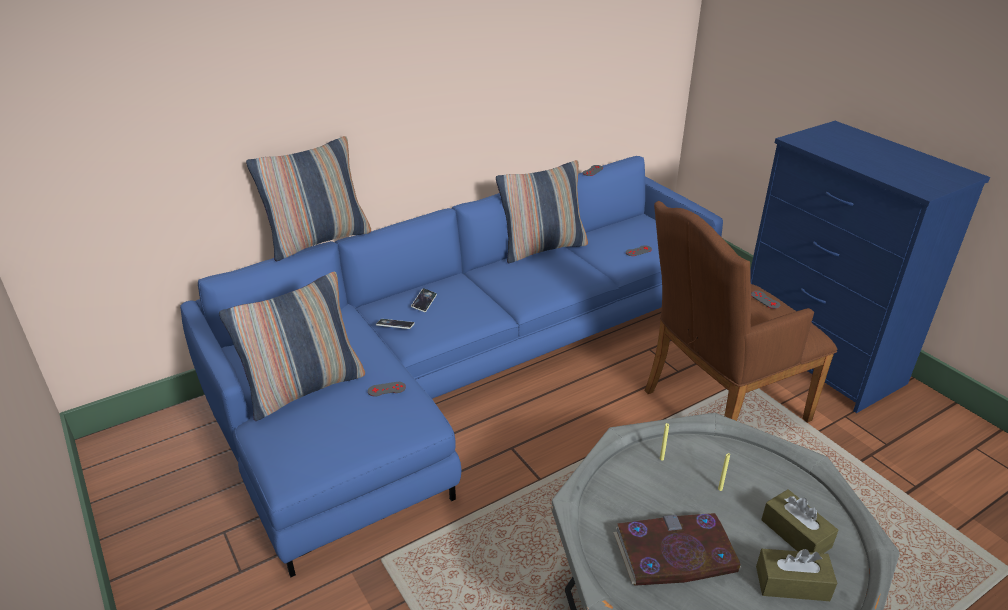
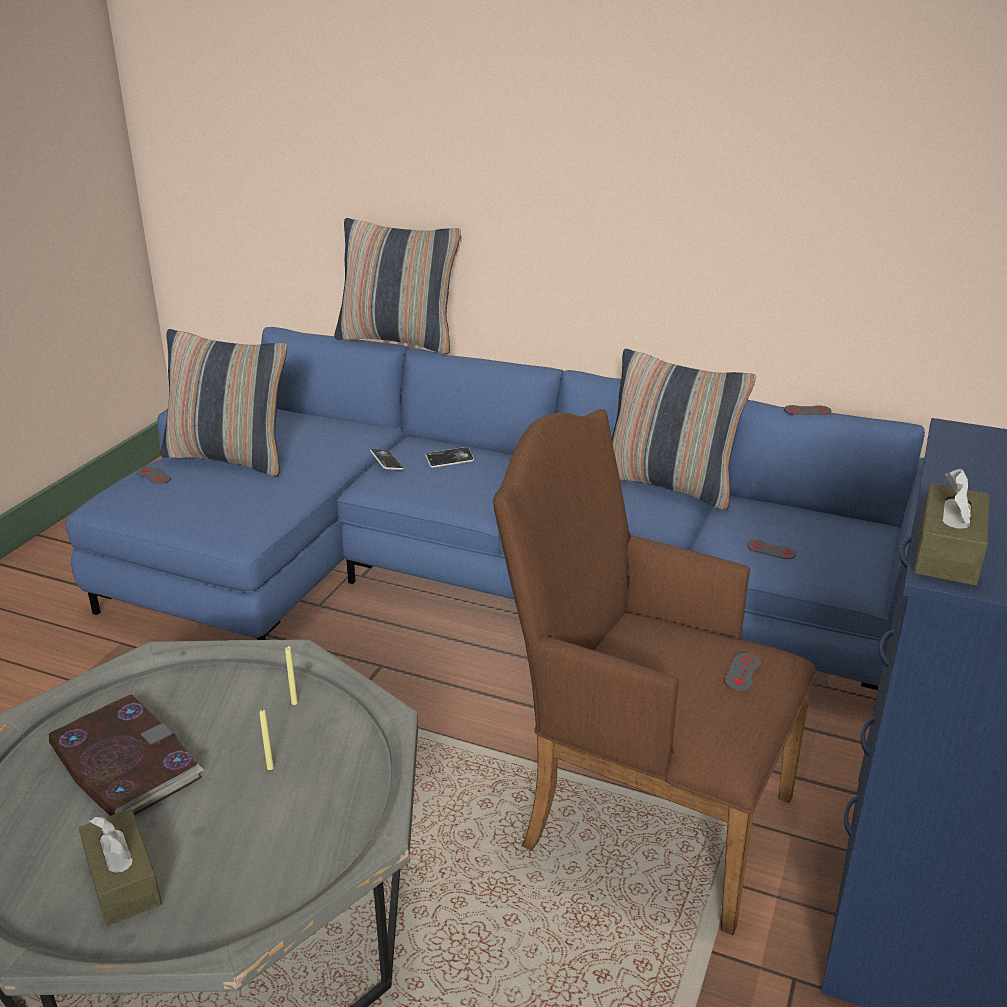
camera: 55 degrees right, 5 degrees down
(386, 389) = (266, 495): grey game controller -> grey game controller (153, 475)
(795, 533) = (225, 861): brown tissue box -> brown tissue box (947, 553)

